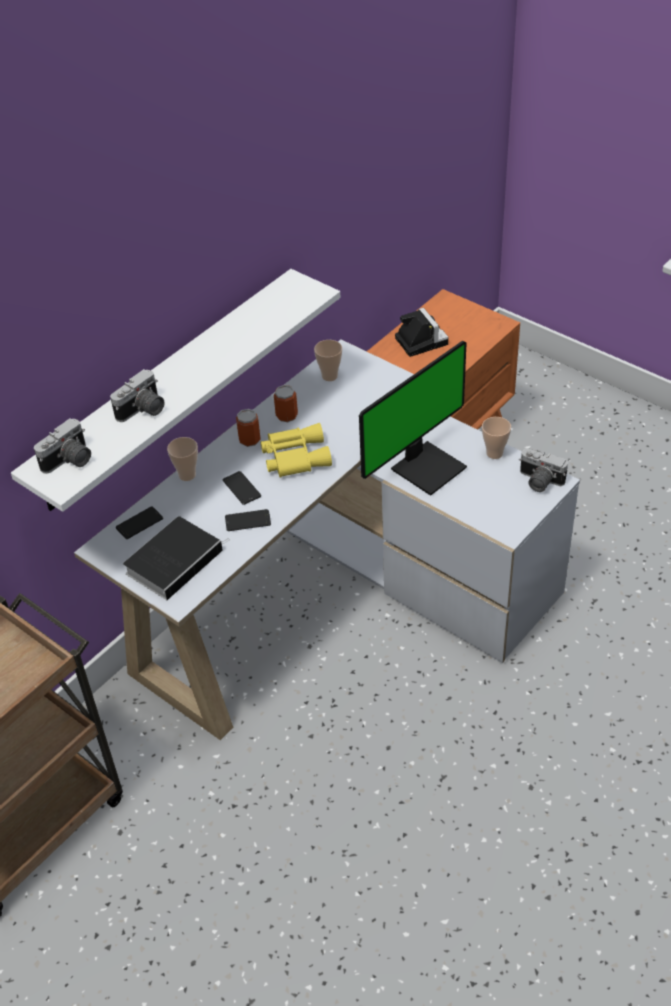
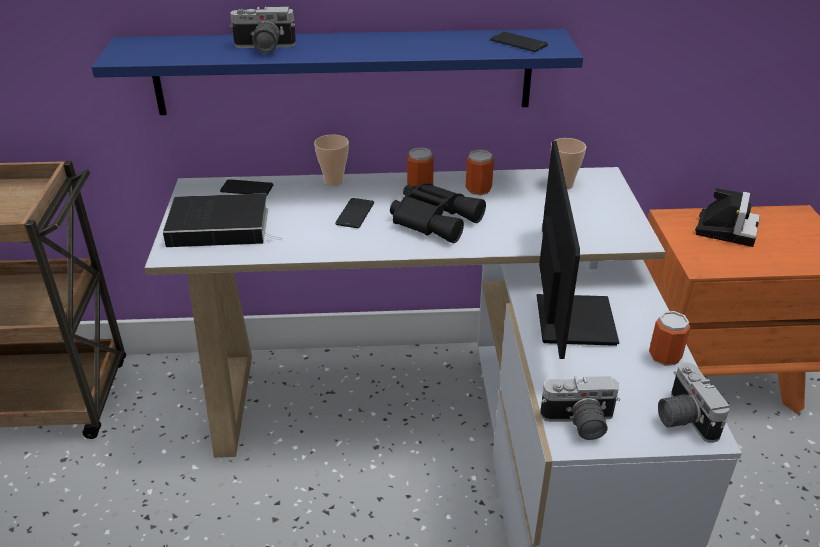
camera: 45 degrees right, 10 degrees down
(69, 461) = (154, 49): camera -> camera (579, 424)
(167, 389) = (344, 72): white shelf -> blue shelf
(248, 521) = (318, 237): phone -> phone (518, 43)
(294, 456) = (435, 219): yellow binoculars -> black binoculars
(426, 467) = (570, 320): monitor -> monitor turned 90 degrees counterclockwise
(494, 453) = (664, 356): cup -> can

